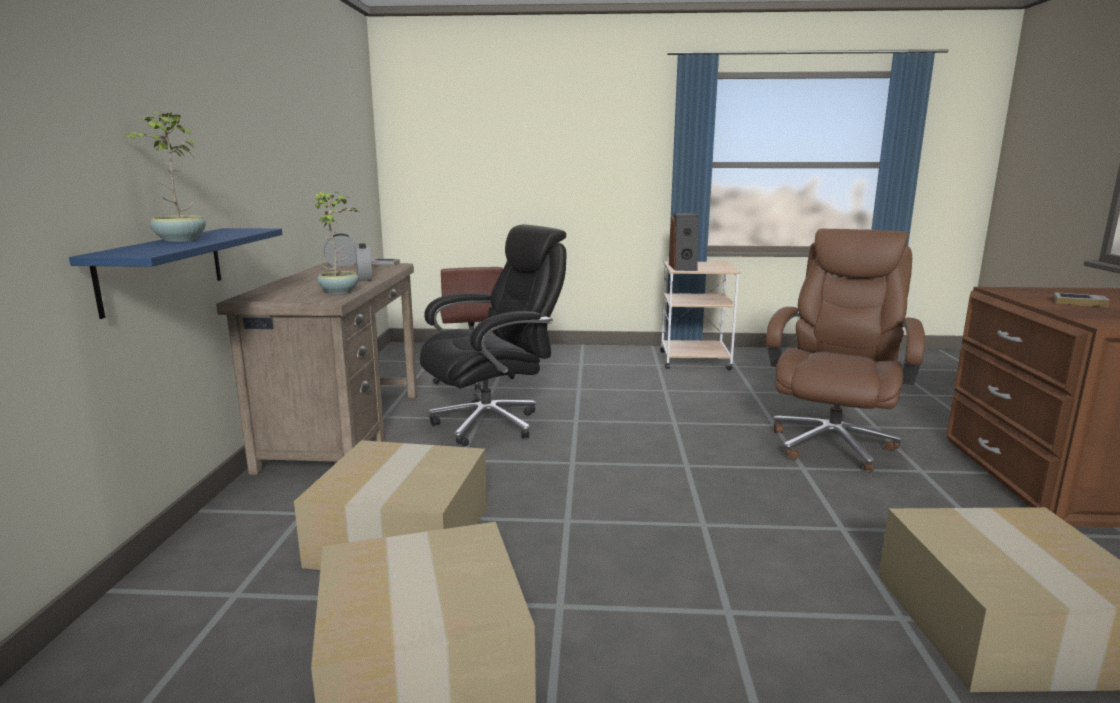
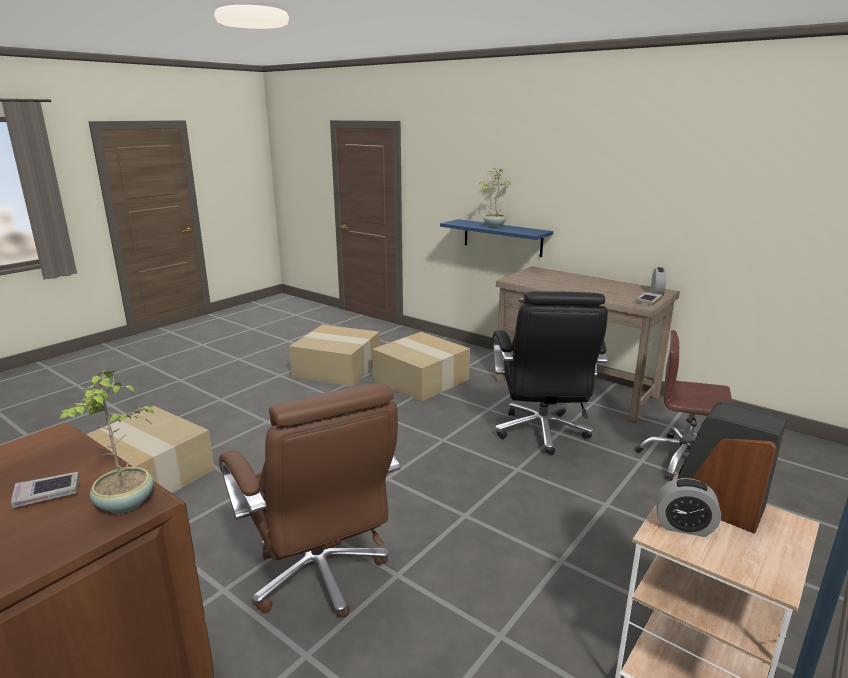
camera: 125 degrees right, 5 degrees up
(340, 292) = (532, 282): potted plant -> potted plant (125, 504)
(364, 278) = (578, 290): alarm clock -> alarm clock (684, 527)

